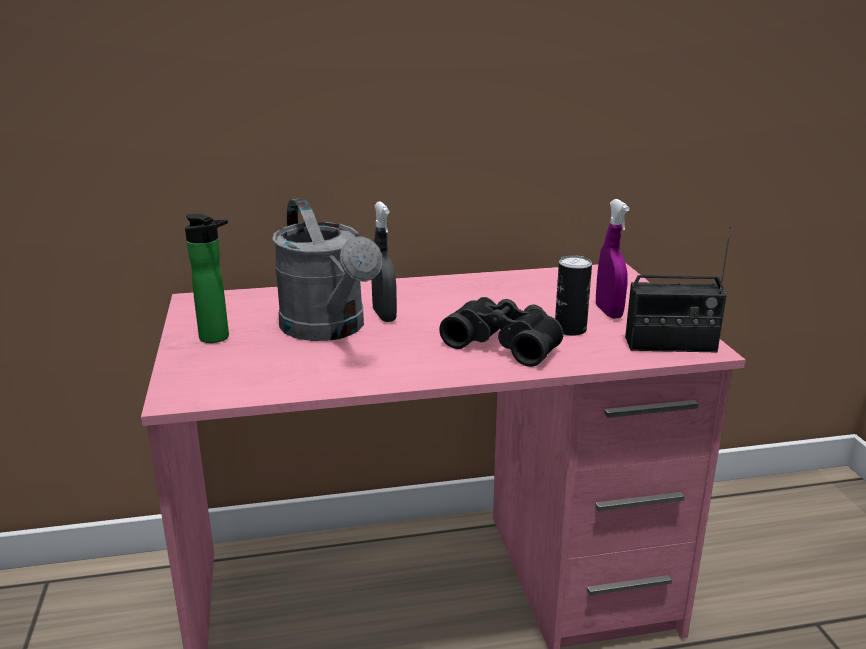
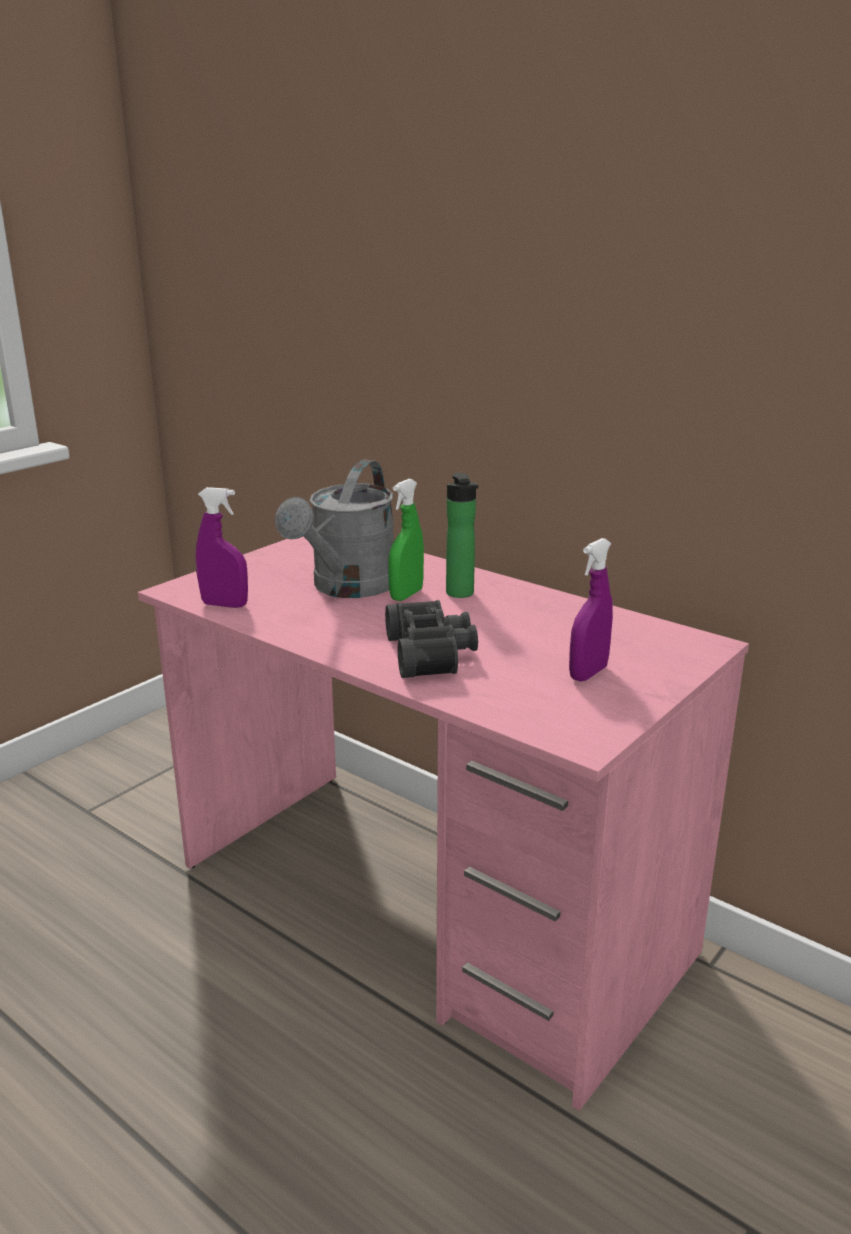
camera: 50 degrees right, 0 degrees up
(218, 338) = (275, 565): bottle -> bottle (461, 594)
(263, 386) = (224, 605): none -> purple spray bottle
(384, 316) = (406, 595): grey spray bottle -> green spray bottle
(570, 329) = (512, 669): can -> none
(670, 345) = (561, 723): radio -> none

